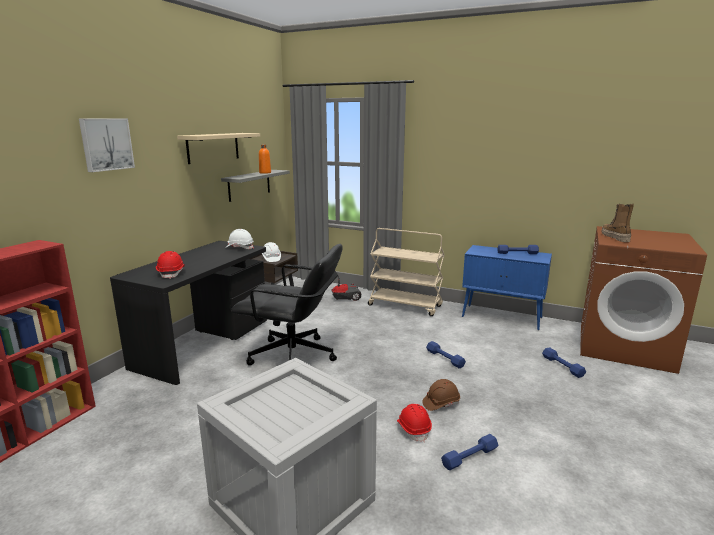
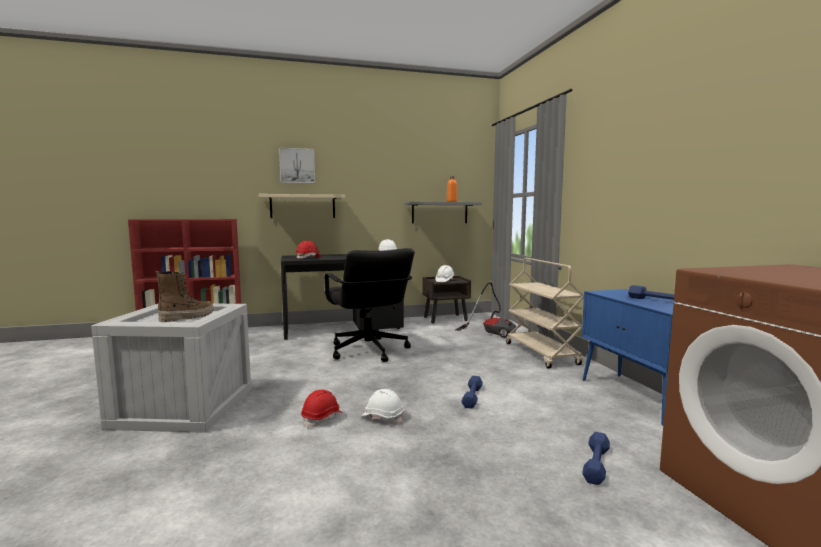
camera: 50 degrees right, 10 degrees down
(213, 147) = (398, 176): beige shelf -> beige shelf (302, 206)
(441, 403) = (382, 417): brown hard hat -> white hard hat
(469, 457) = (305, 455): blue dumbbell -> none
(615, 237) = (750, 269): boot -> boot (187, 317)

